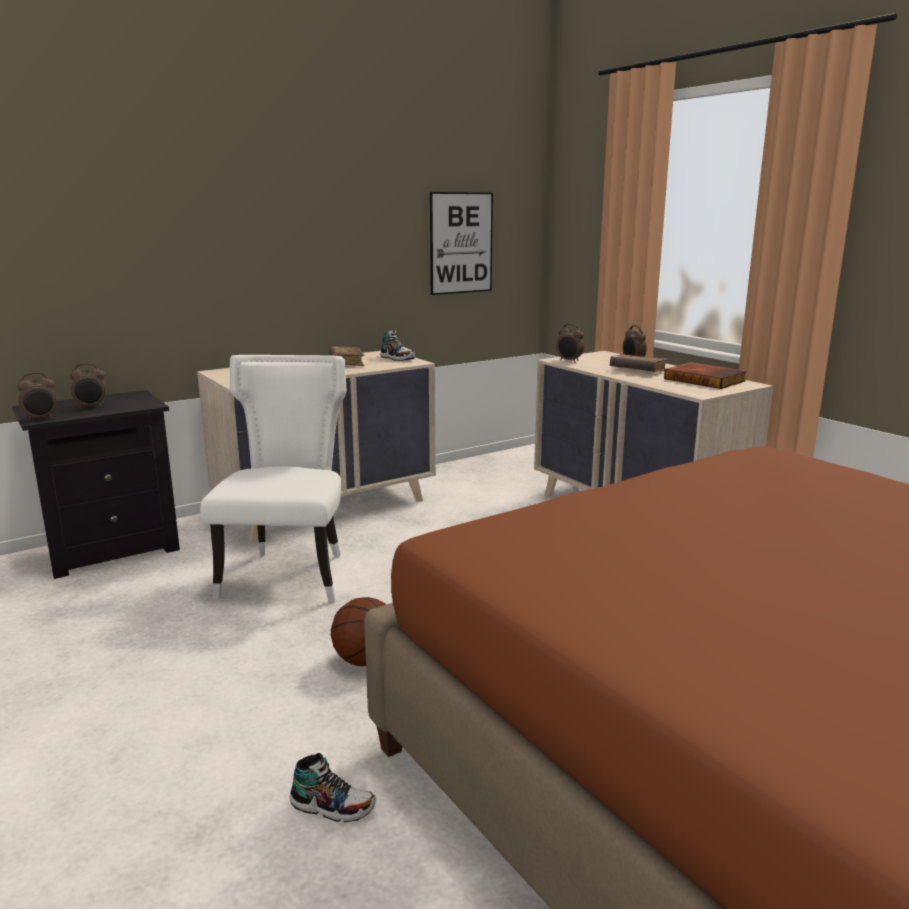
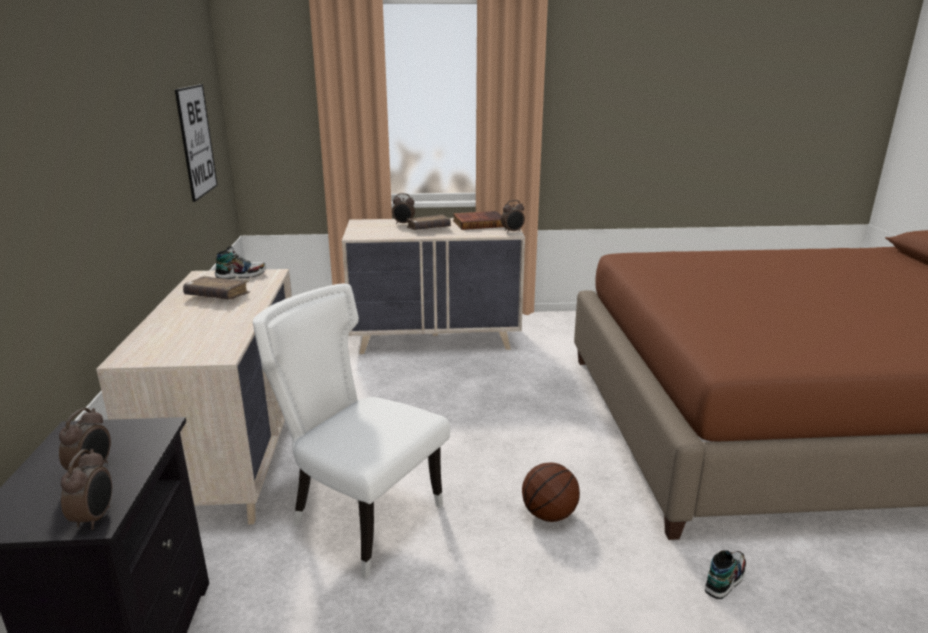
camera: 60 degrees left, 5 degrees up
(569, 361) = (366, 234): alarm clock -> alarm clock (512, 232)

